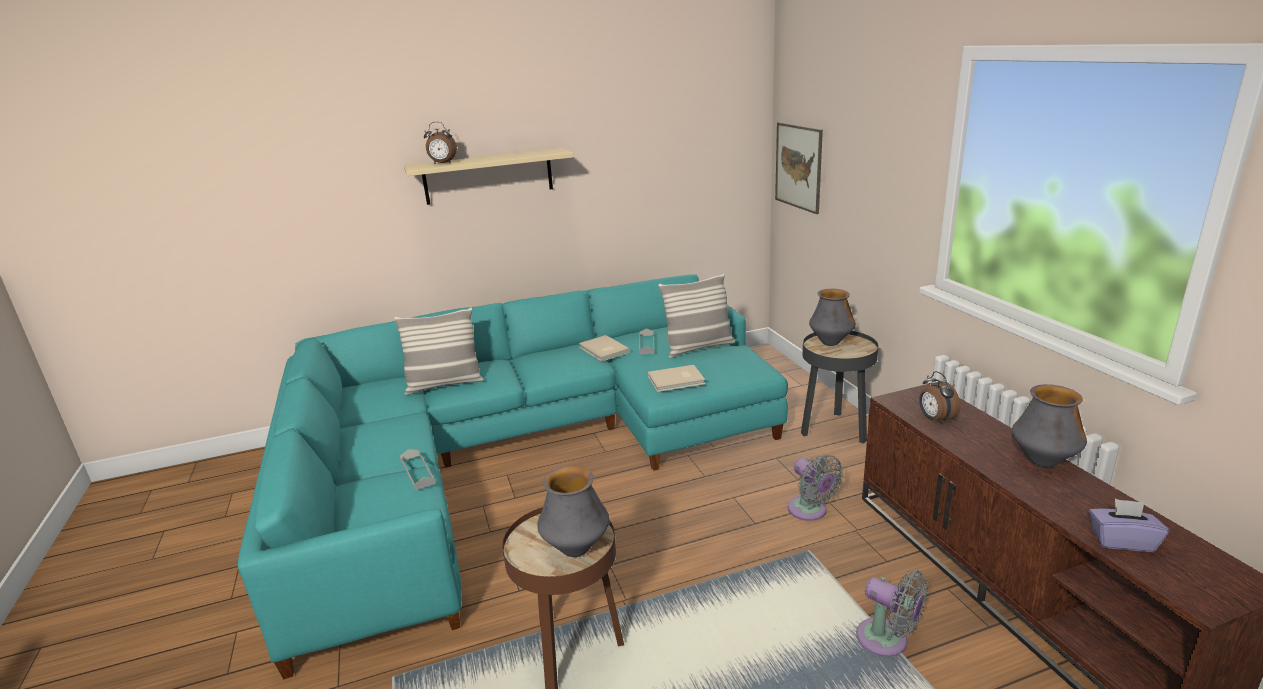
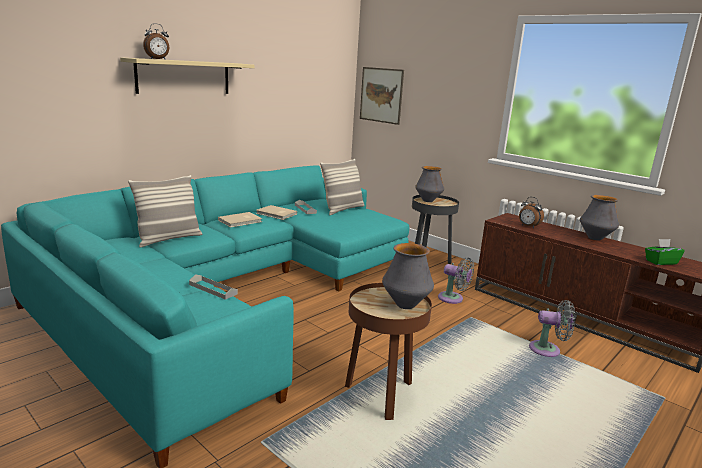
camera: 30 degrees left, 5 degrees down
(677, 380) = (348, 226): beige book -> beige book (241, 221)
(1121, 541) = (660, 262): purple tissue box -> green tissue box

